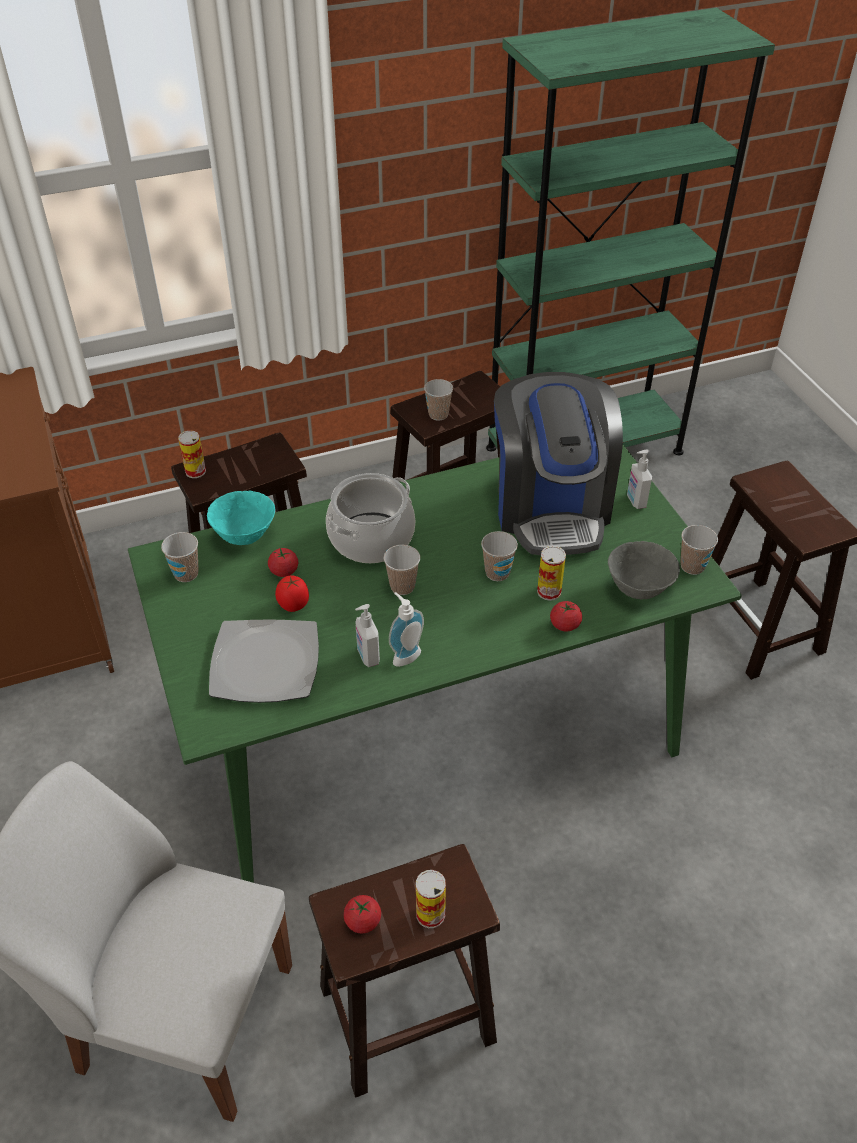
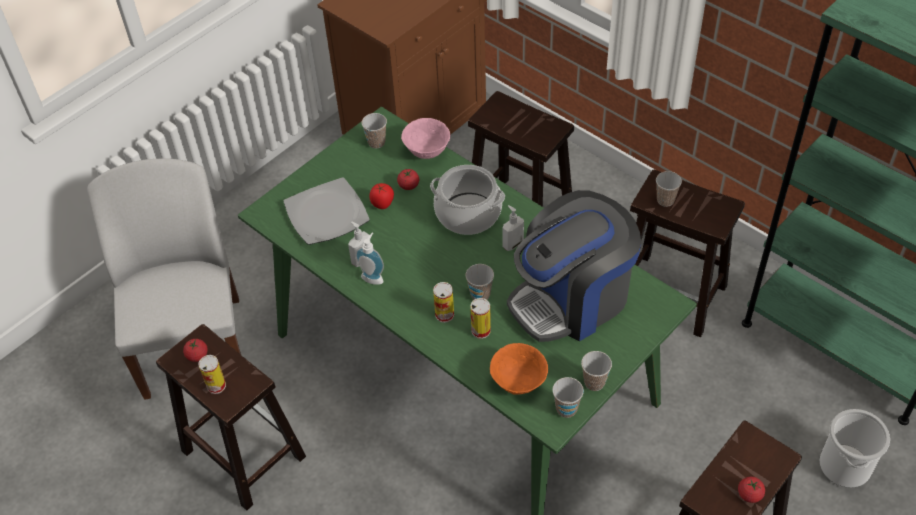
camera: 65 degrees right, 5 degrees up
(195, 471) = (500, 104): can -> can (444, 314)
(245, 536) = (427, 152): turquoise bowl -> pink bowl
(402, 586) = (433, 250): cup -> cup (594, 382)
(565, 625) = (453, 351): tomato -> tomato (749, 494)
(635, 501) = (617, 348): soap dispenser -> soap dispenser (512, 243)
(639, 589) = (518, 383): grey bowl -> orange bowl
(704, 505) = (845, 466): none -> bucket

